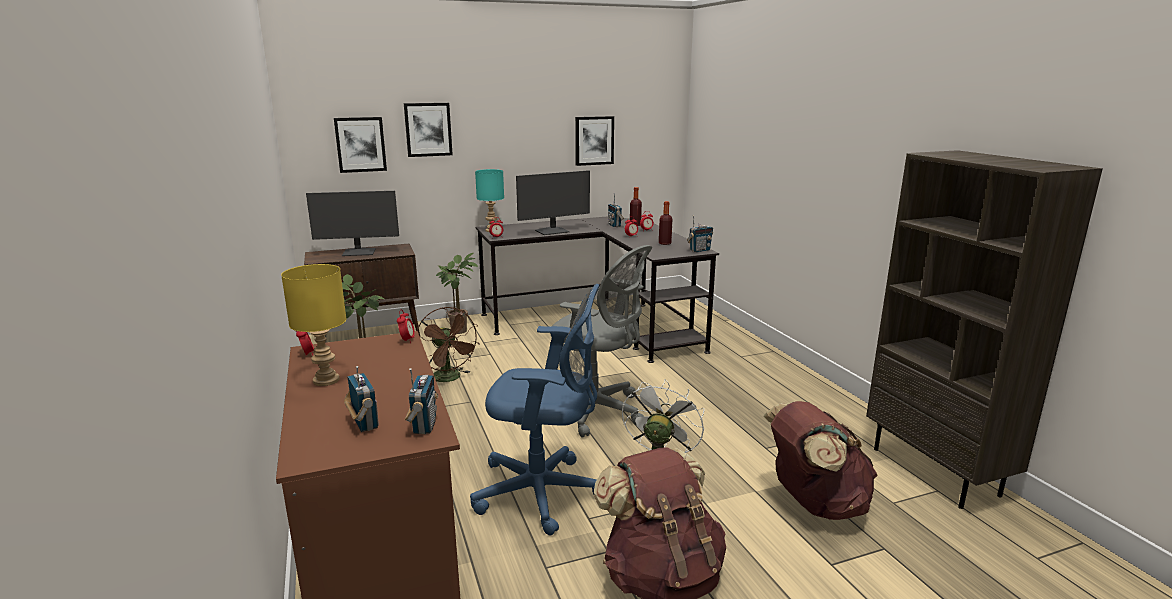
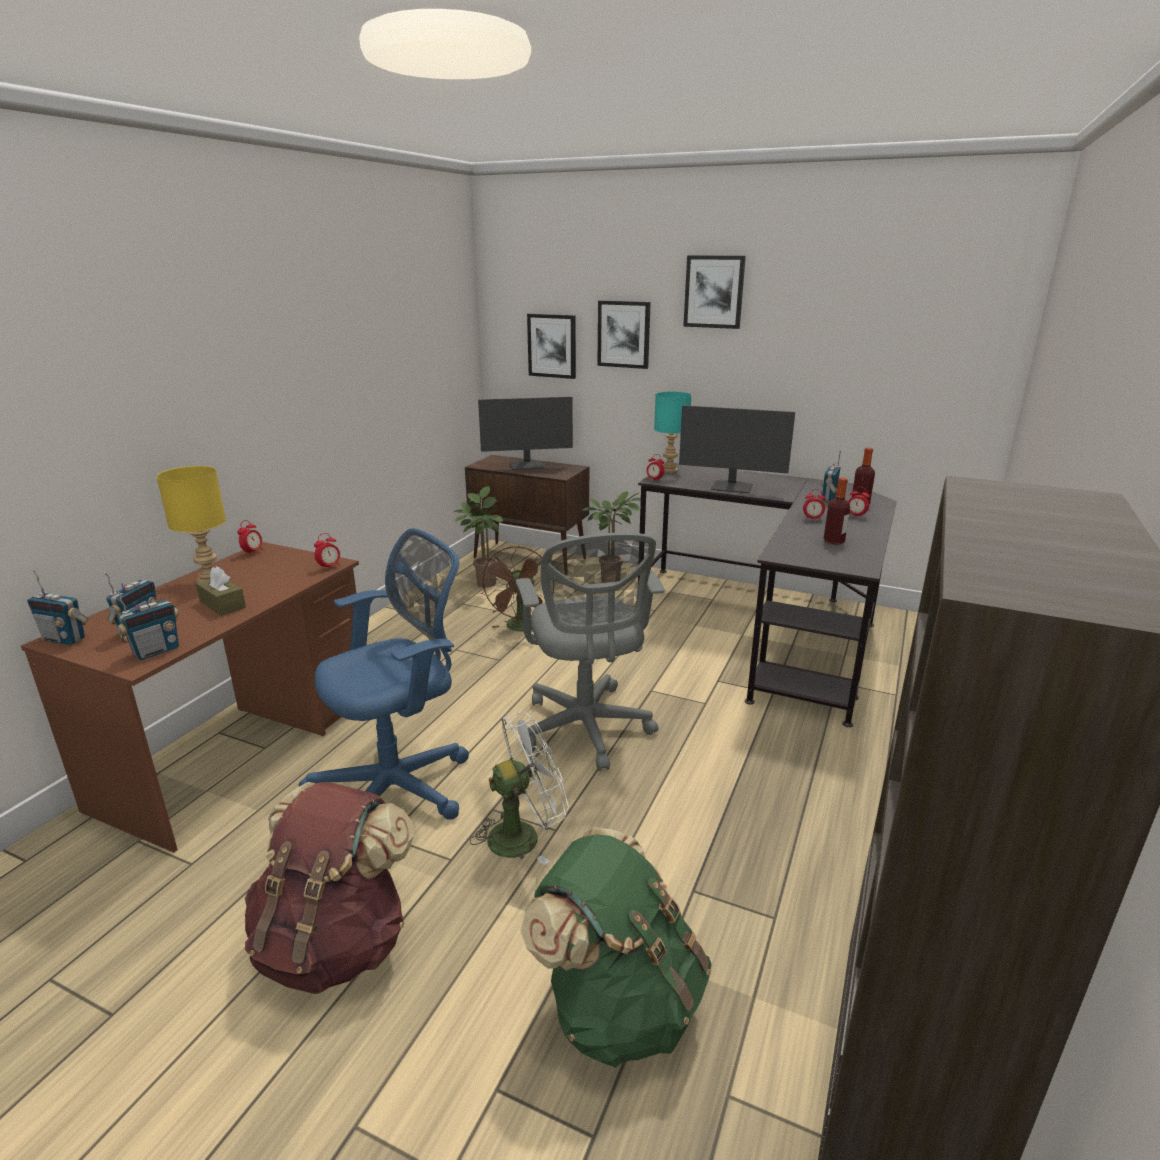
camera: 45 degrees right, 5 degrees up
(359, 252) = (527, 466): monitor -> monitor turned 45 degrees counterclockwise
(388, 386) = (222, 604): none -> brown tissue box
(544, 493) = (400, 787): blue office chair -> blue office chair turned 90 degrees counterclockwise
(594, 140) = (848, 369): picture -> picture (714, 292)
(699, 250) = (858, 566): radio -> radio (65, 639)
(814, 504) = (618, 1003): brown backpack -> green backpack

